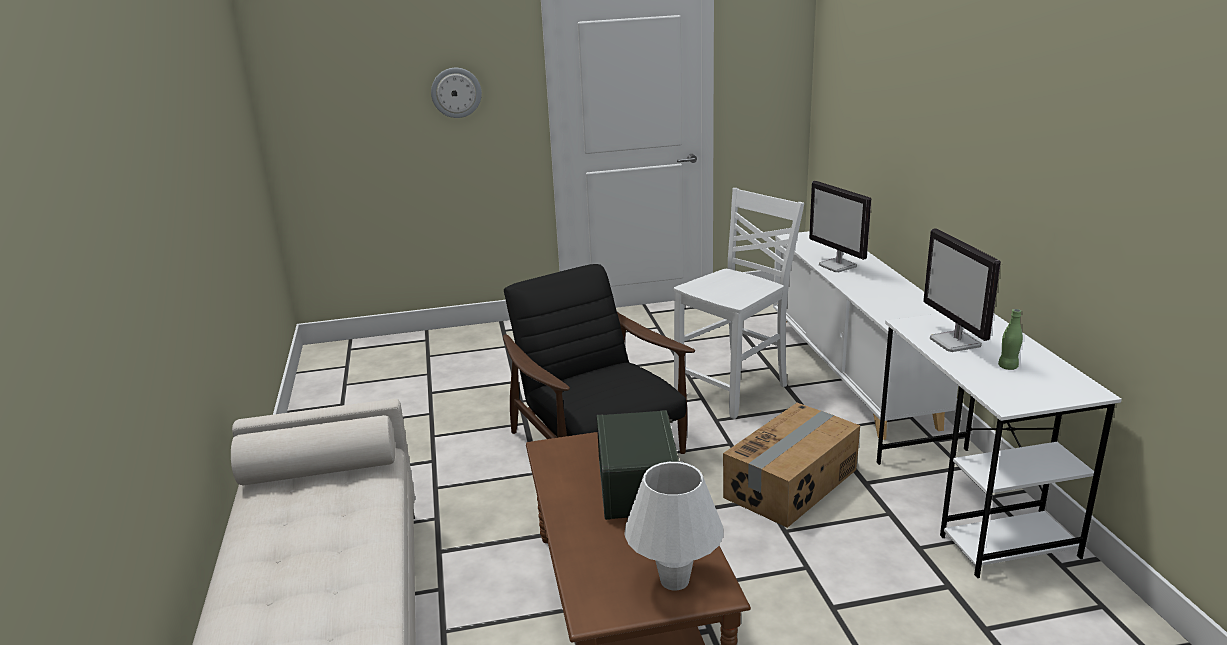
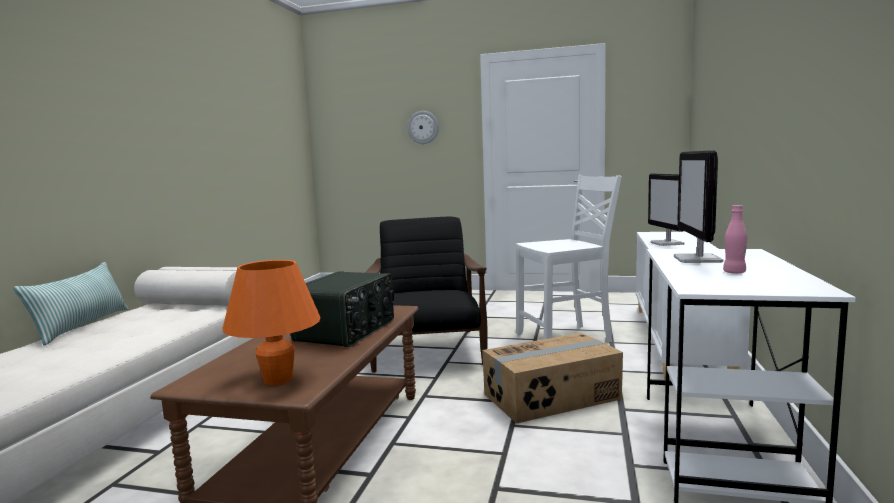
camera: 25 degrees right, 15 degrees down
(236, 554) = (82, 326): none -> pillow
(674, 581) = (278, 379): white table lamp -> orange table lamp
(1008, 367) = (734, 272): green bottle -> pink bottle

